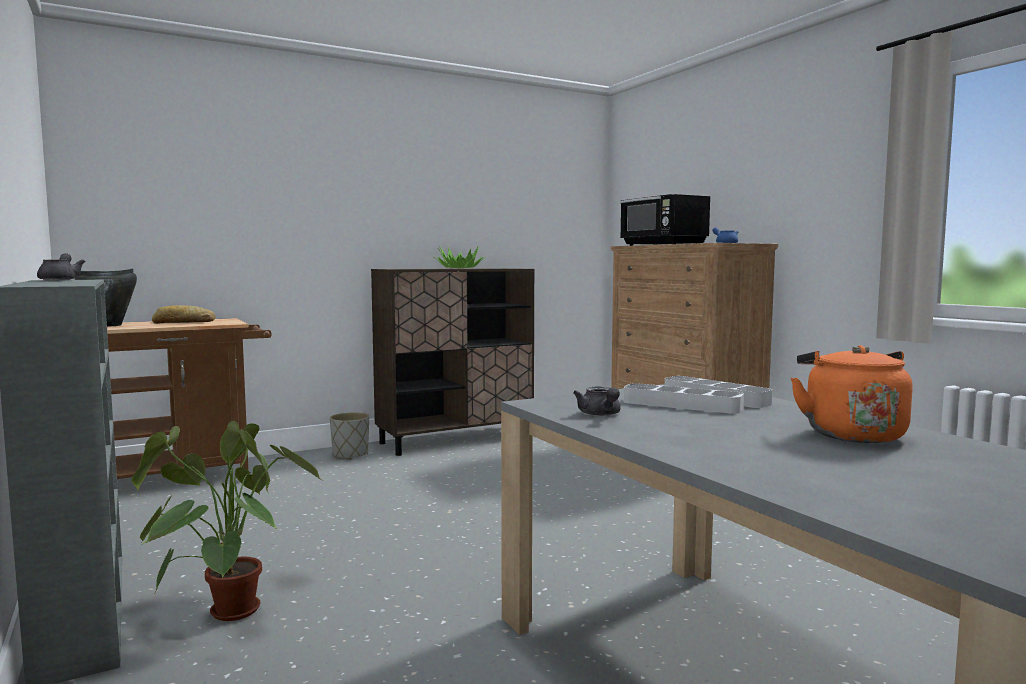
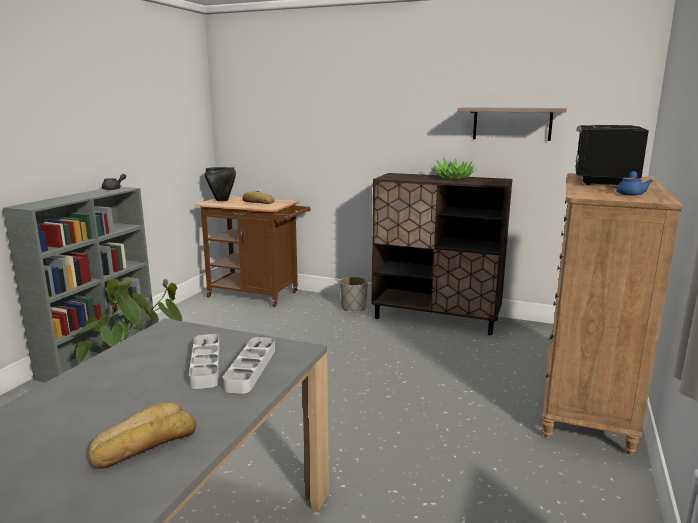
camera: 50 degrees right, 10 degrees up
(499, 210) = (512, 124): none -> shelf
(600, 415) = (144, 351): grey teapot -> none
(850, 434) = (144, 444): orange kettle -> bread

